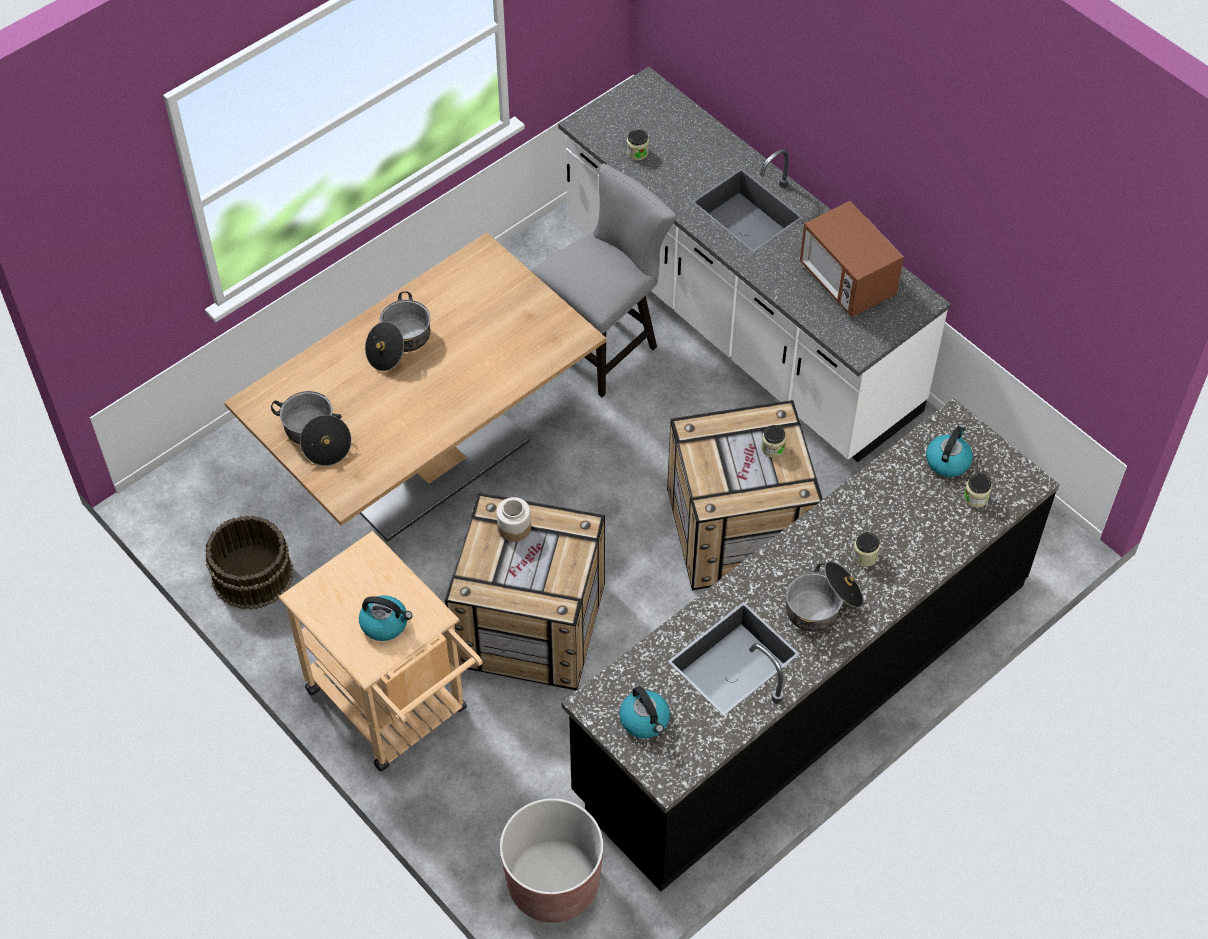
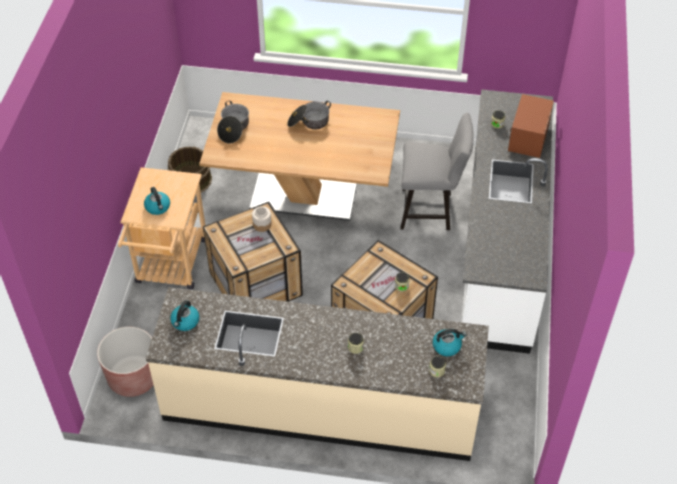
camera: 50 degrees right, 5 degrees down
(803, 686) = (320, 405): black counter -> beige counter
(822, 606) = (310, 348): cooking pot -> none
(846, 281) = (512, 242): microwave -> microwave (527, 139)

